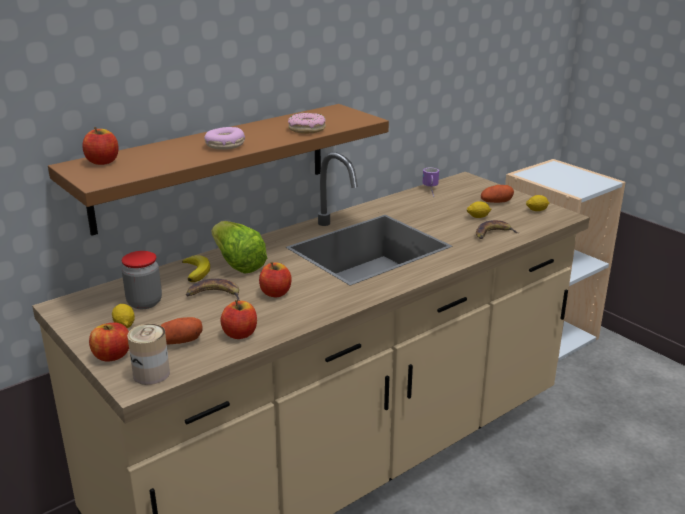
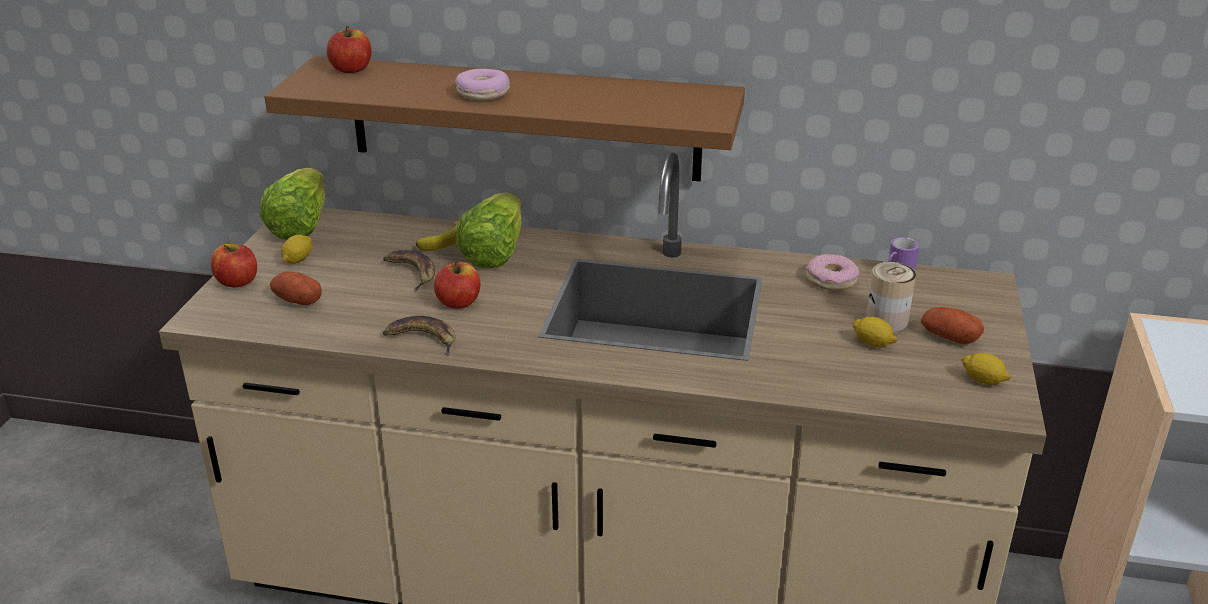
camera: 50 degrees right, 5 degrees up
(78, 309) = (300, 225): none -> lettuce
(144, 303) = (350, 248): jar -> none
(151, 374) = (226, 316): can -> can (887, 320)
(240, 334) = (349, 323): apple -> none
(307, 129) = (609, 107): donut -> donut (831, 280)
(493, 234) = (836, 375): banana -> banana (422, 339)

